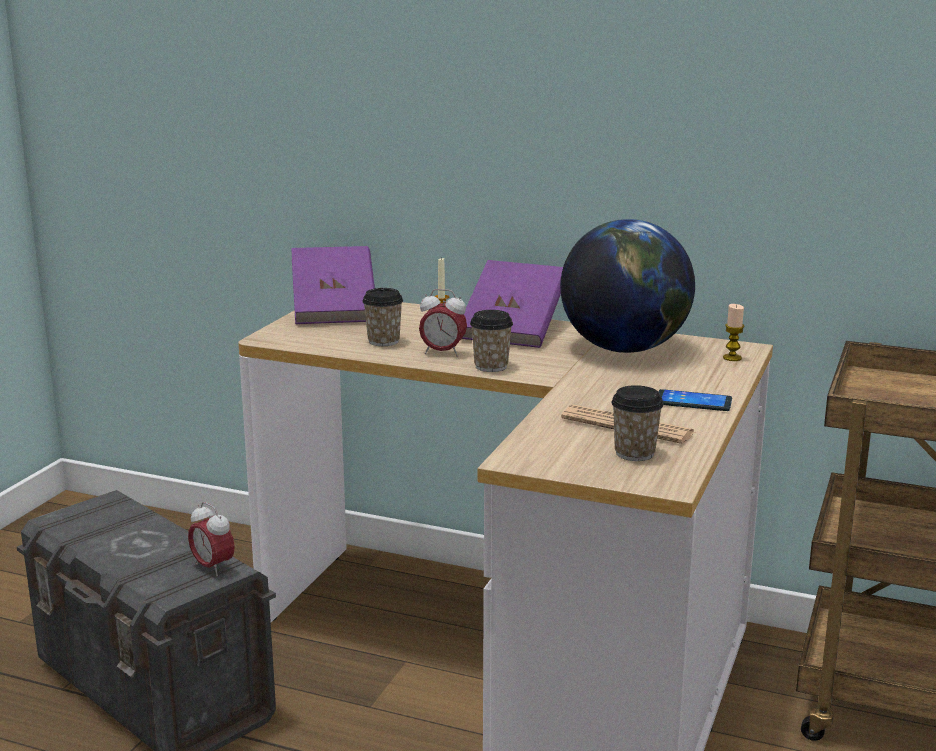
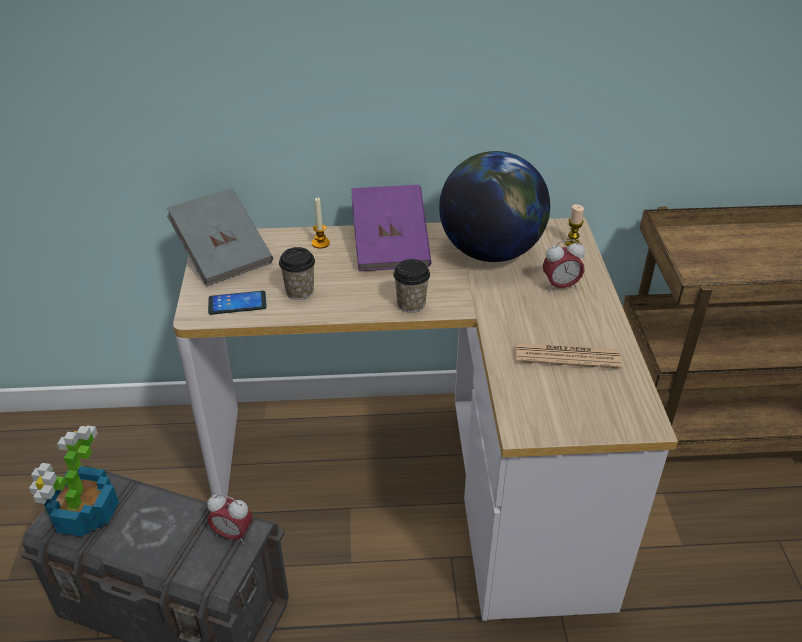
camera: 25 degrees left, 20 degrees up
(89, 521) = (84, 515): none -> potted plant
(334, 310) = (223, 255): purple book -> grey book
(443, 353) = (359, 295): alarm clock -> alarm clock (560, 286)
(634, 453) = (597, 391): cup -> none
(693, 402) = (587, 309): phone -> phone (237, 303)

